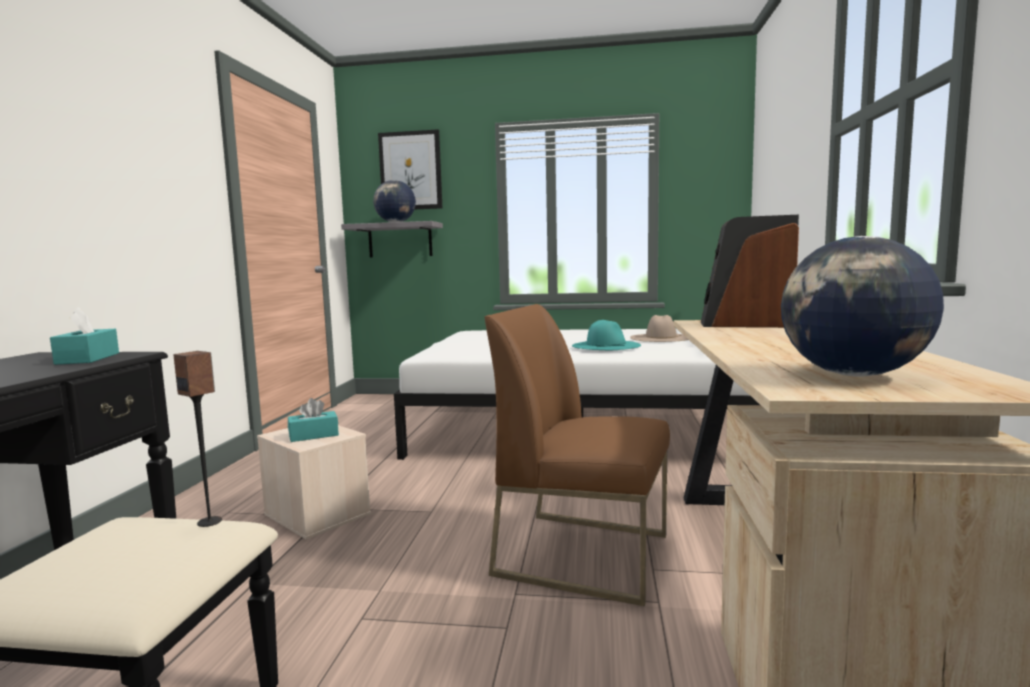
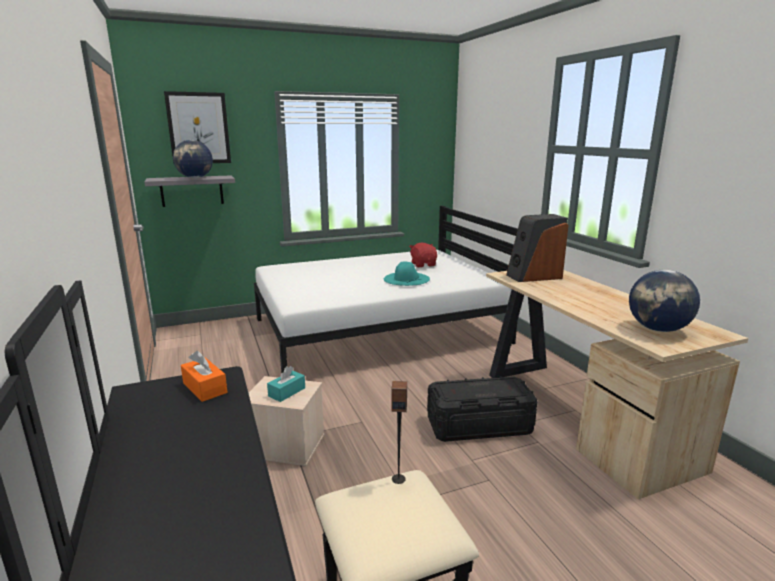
camera: 30 degrees left, 10 degrees up
(88, 358) = (205, 388): turquoise tissue box -> orange tissue box
(584, 554) = (478, 425): brown chair -> black storage box
(661, 337) = (423, 264): beige hat -> red plush toy

